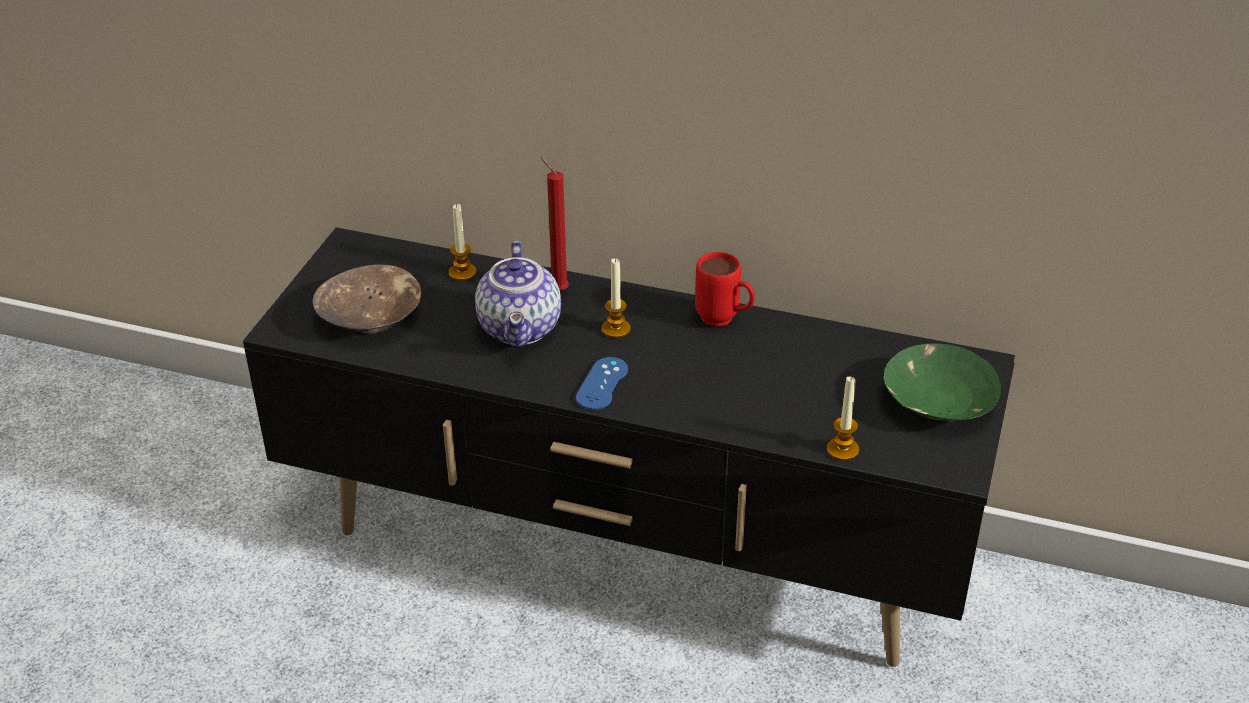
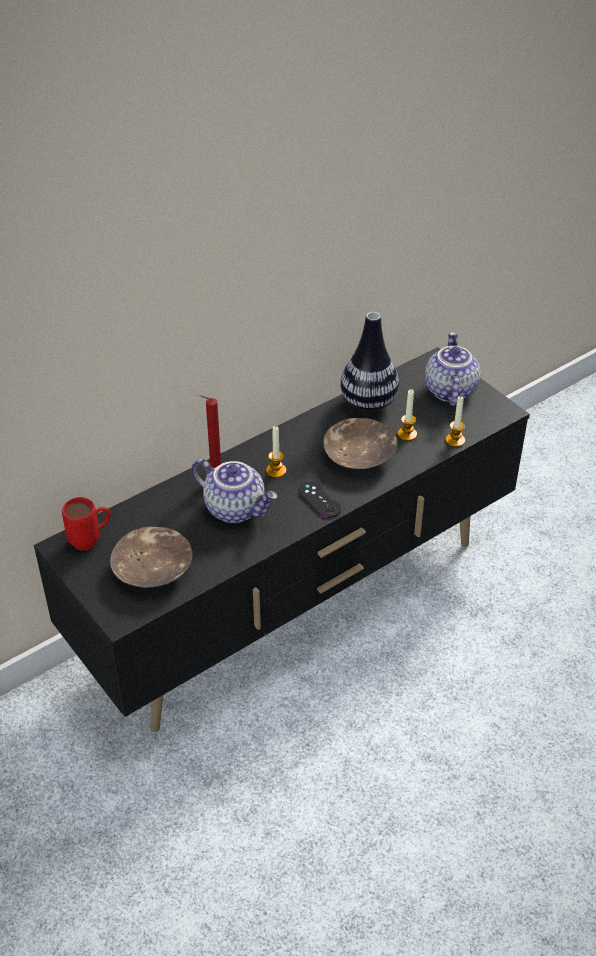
camera: 55 degrees left, 5 degrees up
(462, 272) = (152, 508): candle -> candle (407, 434)
(602, 384) = (319, 500): blue game controller -> black game controller
(718, 380) = (360, 455): none -> brown bowl
(724, 321) = (312, 427): red mug -> red mug (91, 540)
(823, 345) = (368, 403): none -> vase
(937, 402) = (449, 390): green bowl -> teapot

